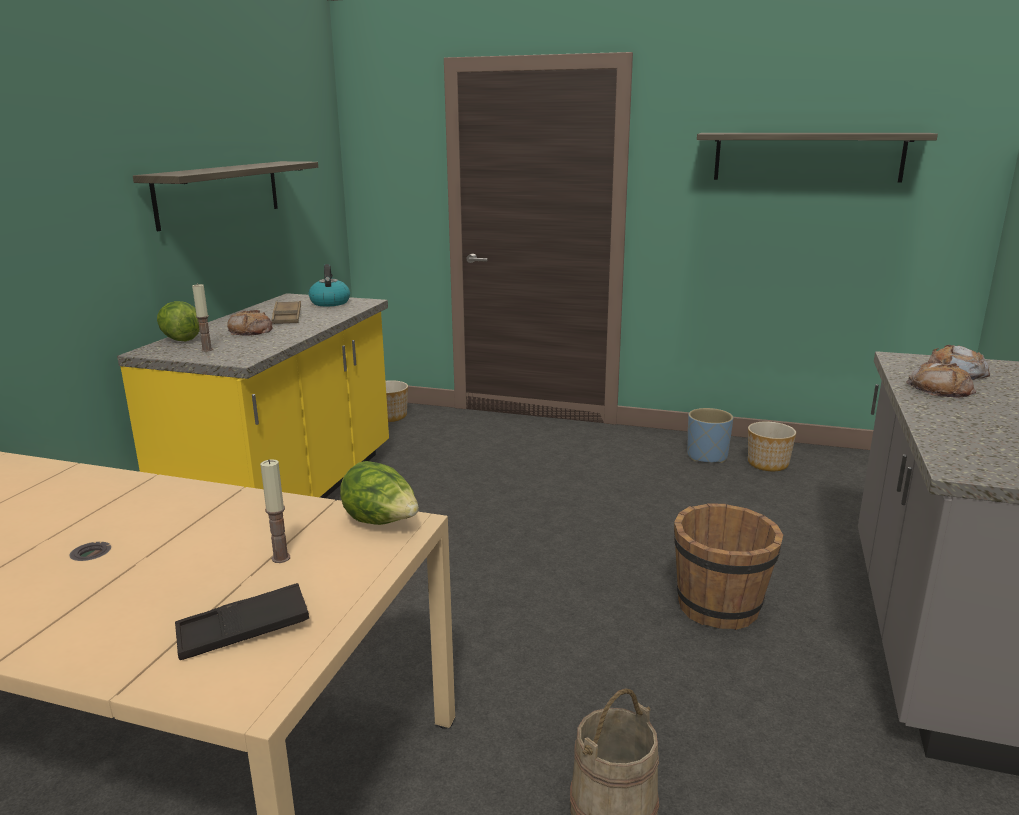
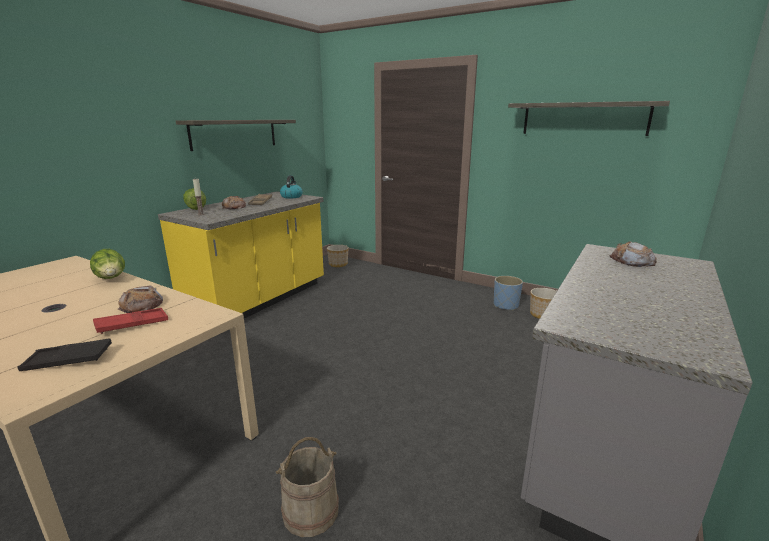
camera: 15 degrees right, 0 degrees up
(281, 558) = (132, 324): candle -> red tray
(381, 523) = (204, 312): lettuce -> lettuce (111, 279)
(719, 607) = (457, 397): brown bucket -> none
(940, 389) = (607, 270): bread -> bread (142, 305)

